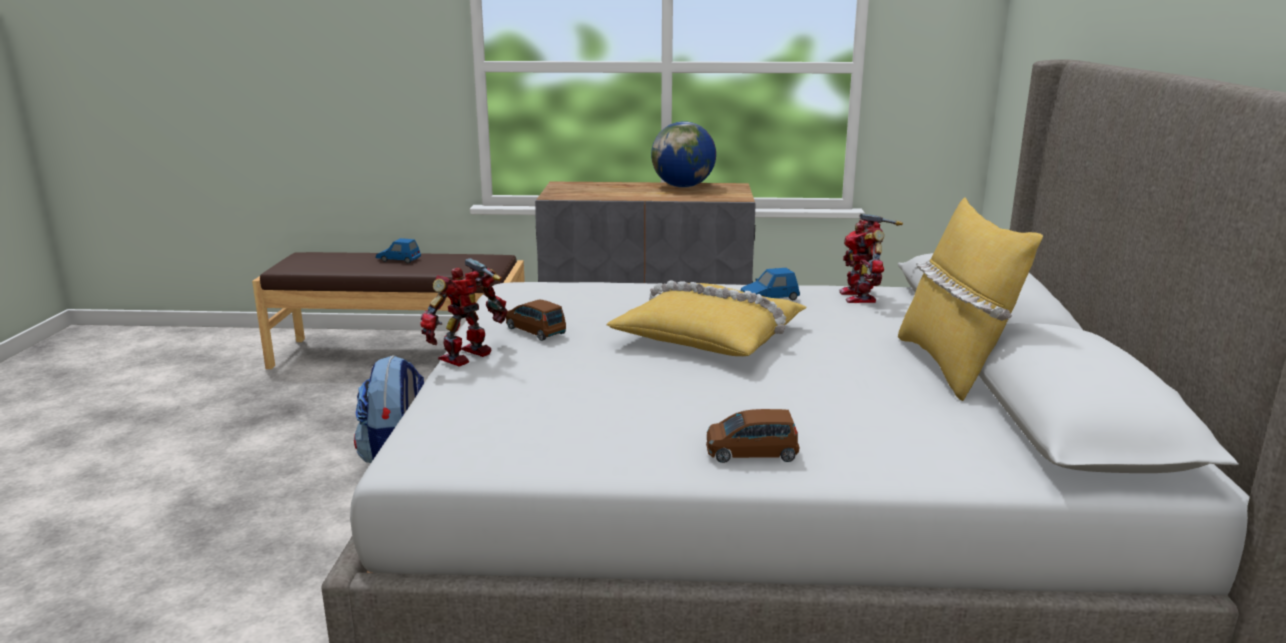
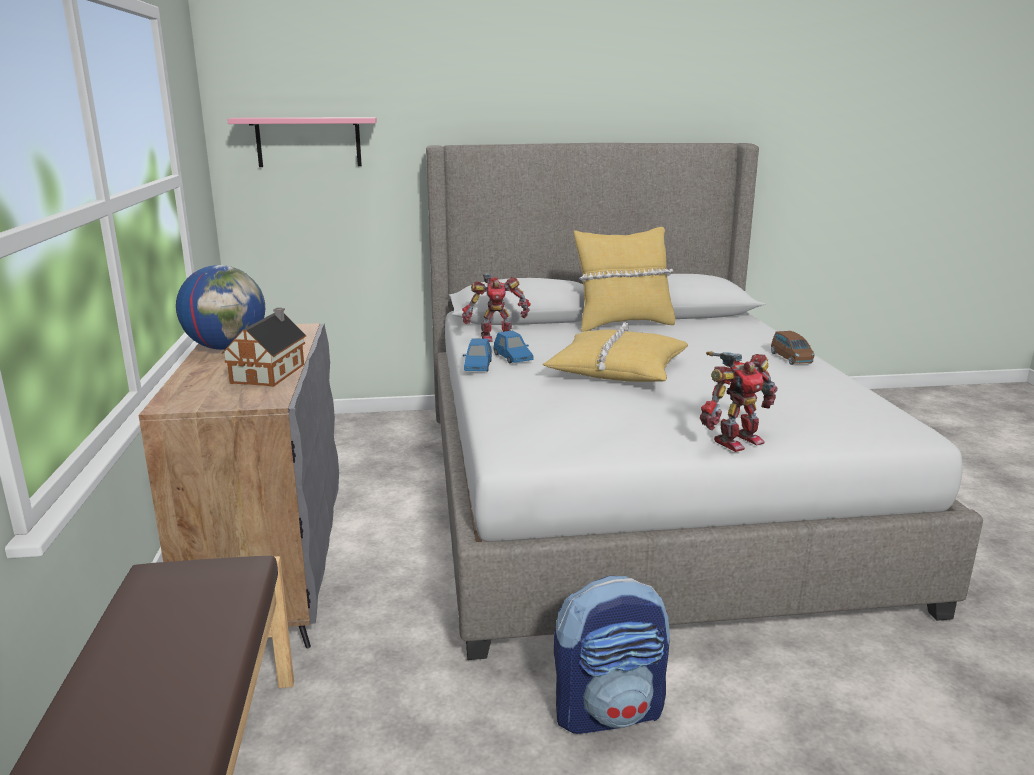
camera: 100 degrees left, 0 degrees up
(399, 260) = (123, 688): blue toy car -> blue toy car (478, 366)
(468, 357) = (735, 440): toy robot -> toy robot turned 60 degrees counterclockwise
(535, 331) = (653, 423): brown toy car -> none
(613, 195) = (270, 372): none -> toy house
(1040, 46) = (308, 142): none -> pink shelf

